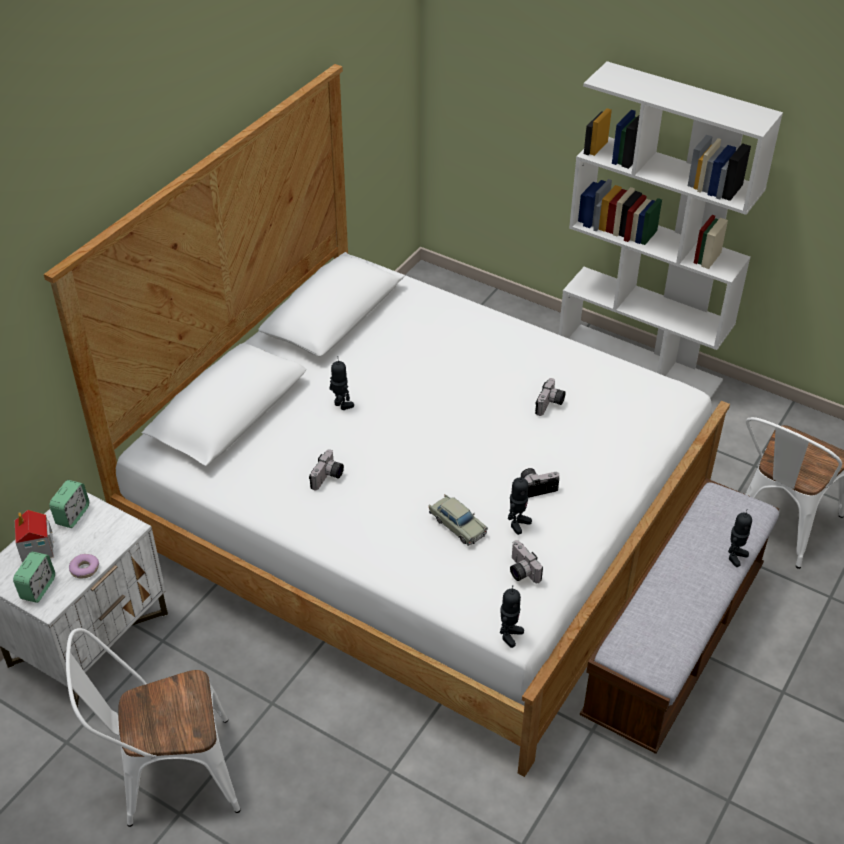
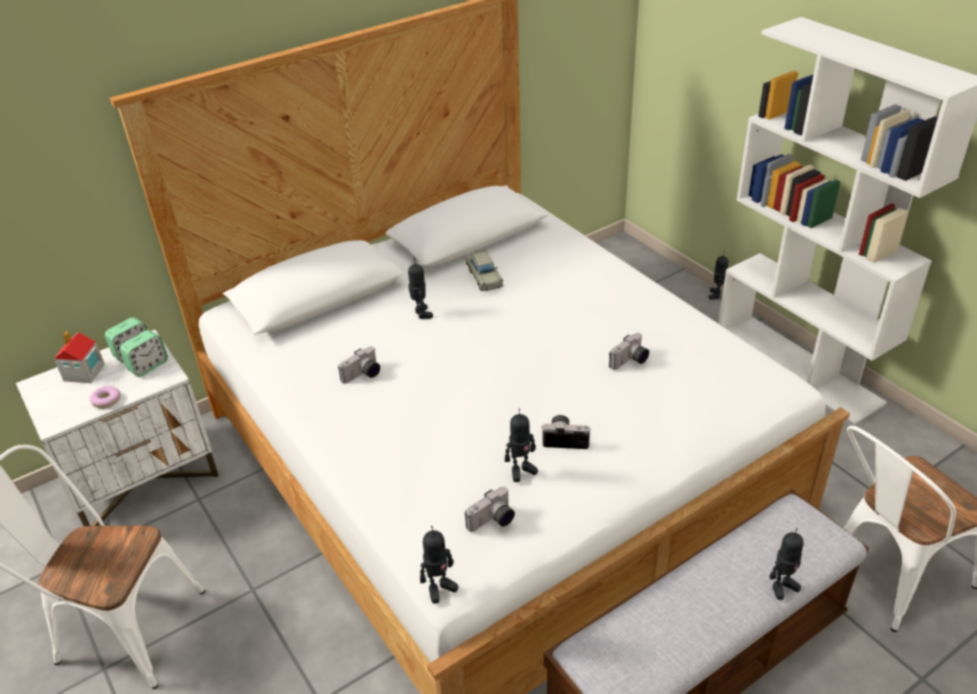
camera: 25 degrees right, 5 degrees down
(38, 588) = (58, 406): alarm clock -> alarm clock (148, 366)
(457, 525) = (456, 453): beige toy car -> beige toy car (484, 277)
(520, 571) = (493, 521): camera -> camera turned 120 degrees counterclockwise
(539, 309) = (716, 295): none -> toy robot

